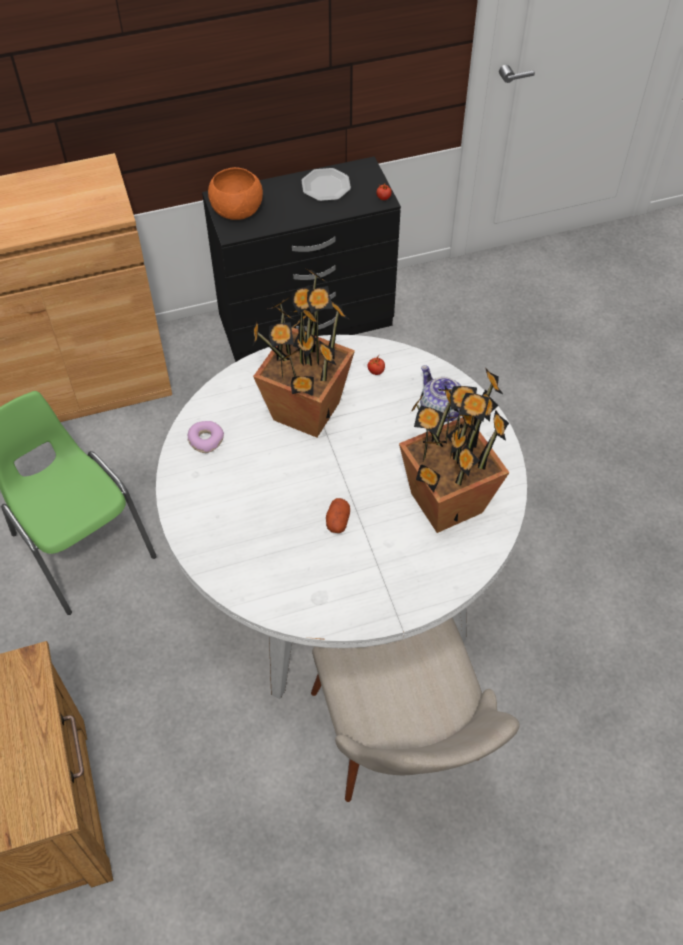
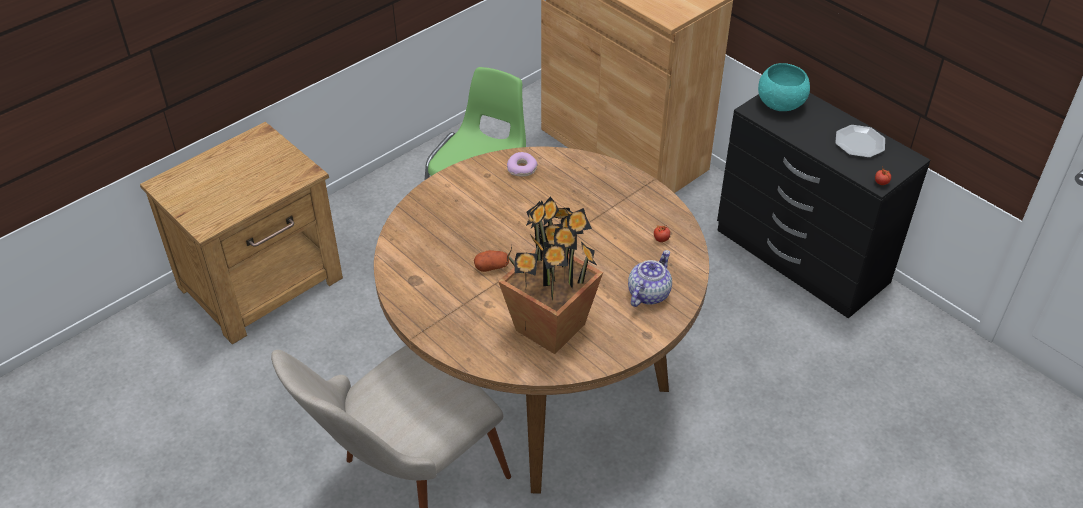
camera: 65 degrees right, 10 degrees down
(237, 210) = (780, 104): orange bowl -> turquoise bowl
(305, 411) = (587, 212): potted plant -> none
(341, 584) = (541, 384): white dining table -> brown dining table

